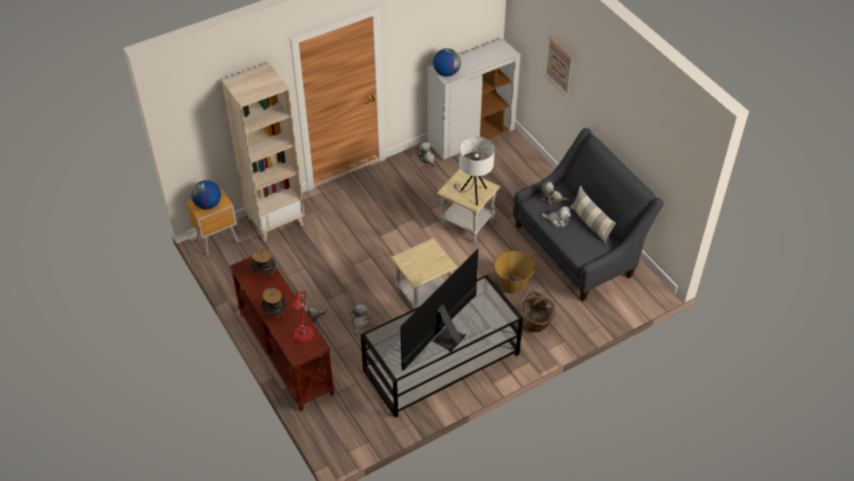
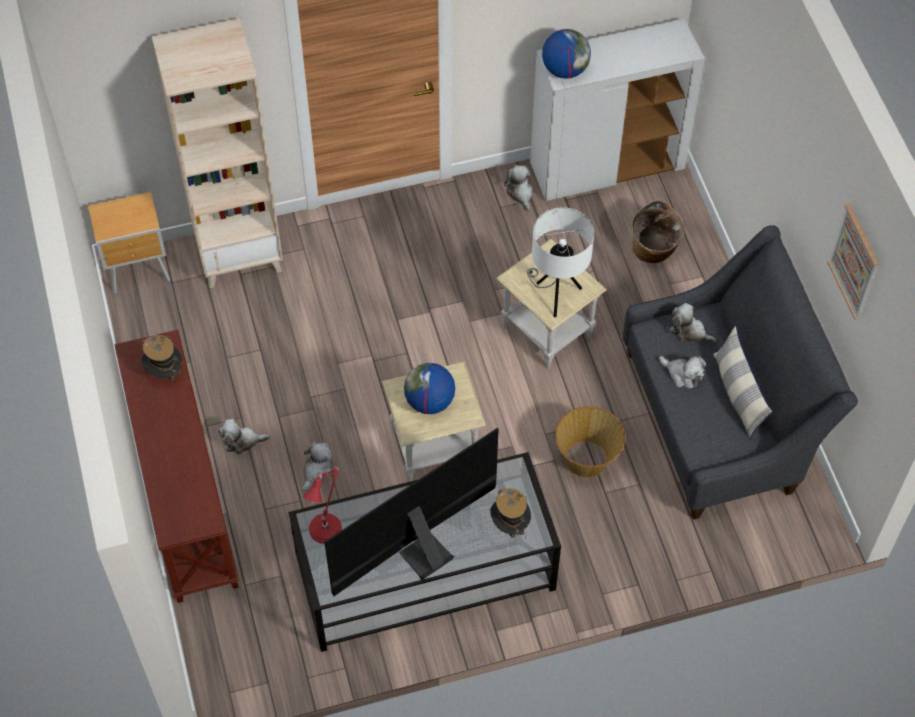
camera: 15 degrees right, 10 degrees up
(208, 205) = (120, 219): globe -> globe (429, 401)
(275, 313) = (159, 447): hat -> hat (510, 524)
(304, 333) = (193, 494): red table lamp -> red table lamp (326, 526)
(536, 324) = (601, 541): basket -> basket (654, 250)
(559, 65) = (753, 105): picture -> picture (854, 262)

